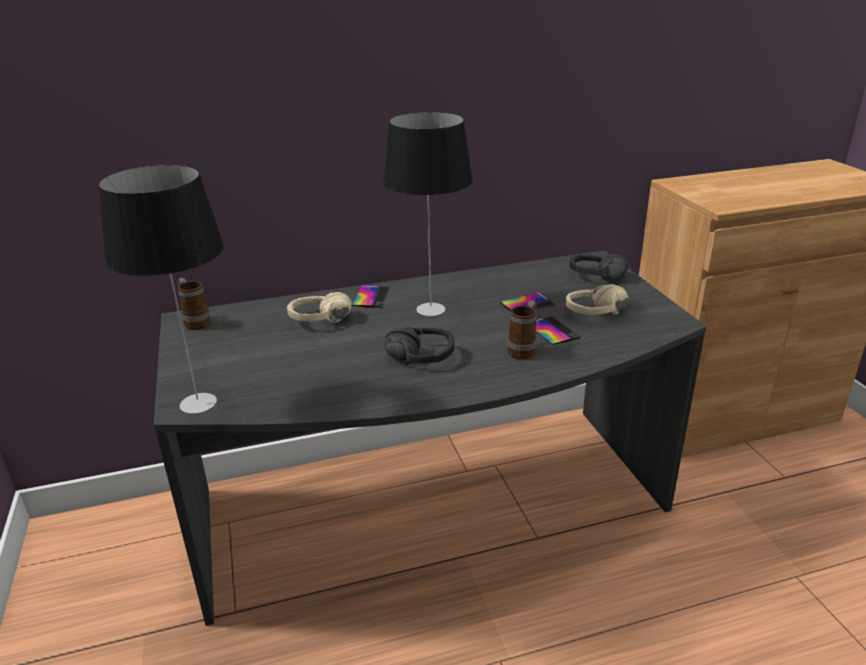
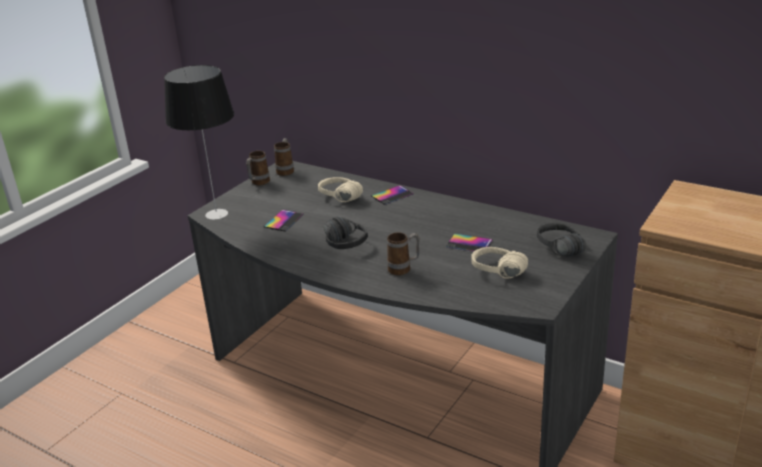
camera: 50 degrees right, 0 degrees up
(185, 348) = (258, 183): none -> mug
(431, 309) = (407, 219): table lamp -> none
(552, 330) = (445, 267): phone -> phone (283, 221)

